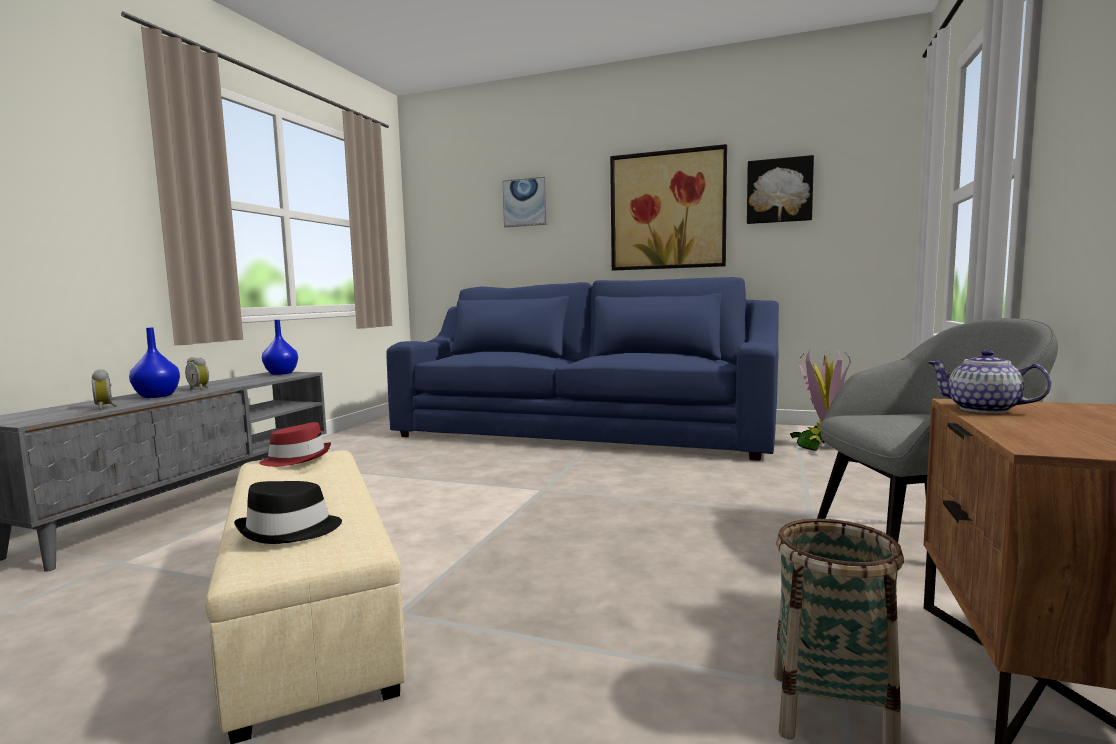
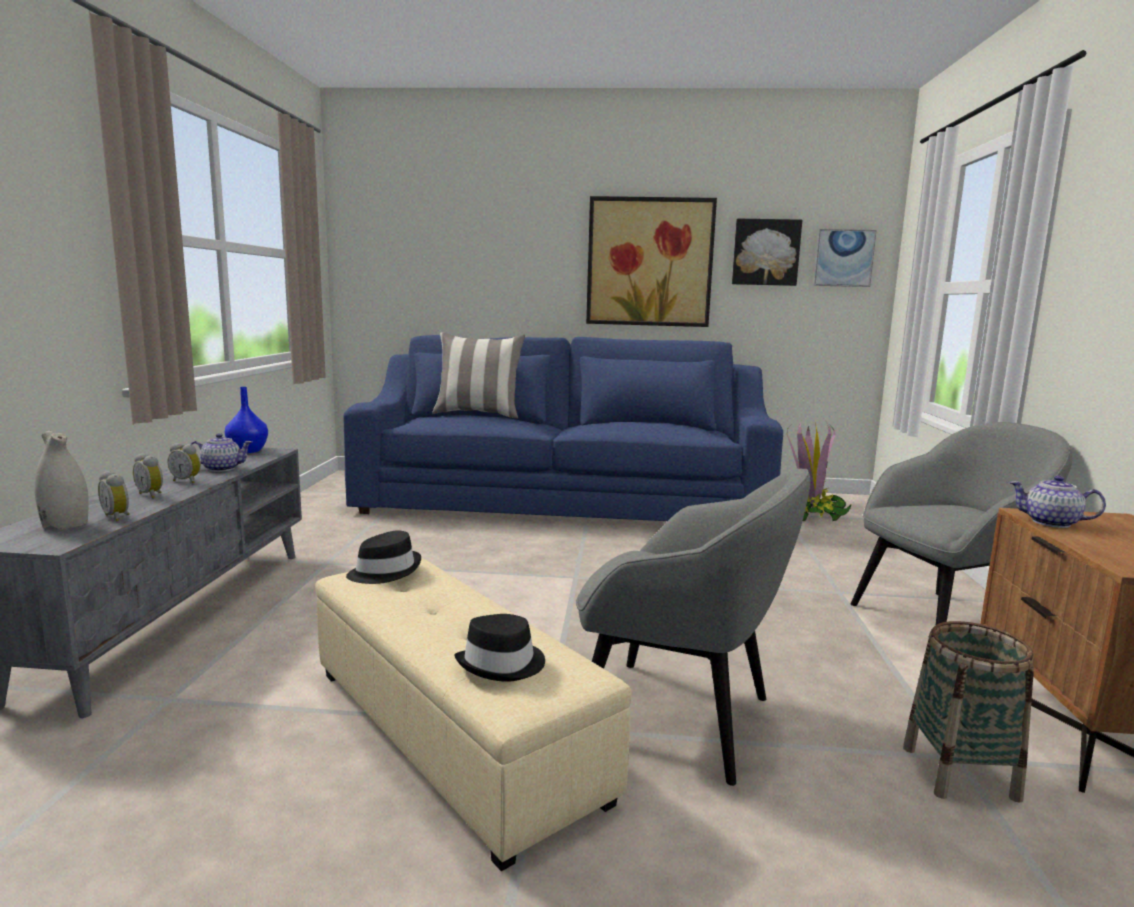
camera: 15 degrees left, 5 degrees up
(59, 412) = (65, 526): none -> white vase
(158, 396) = (152, 495): blue vase -> alarm clock
(240, 382) = (221, 468): none -> teapot
(297, 458) = (385, 571): red hat -> black hat
(503, 350) = (478, 414): none -> pillow
(525, 202) = (486, 238): picture -> picture (843, 258)
(539, 618) = (680, 718): none -> grey armchair

